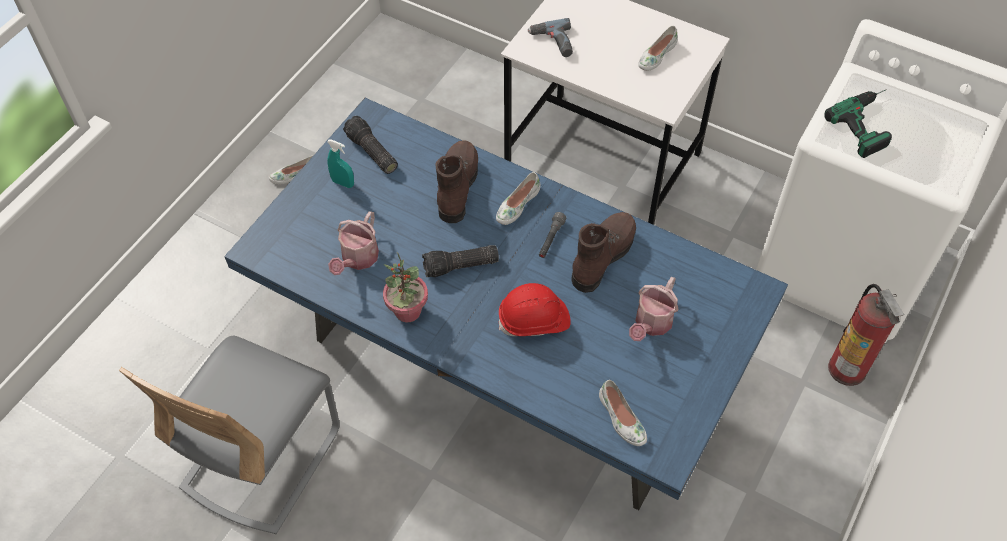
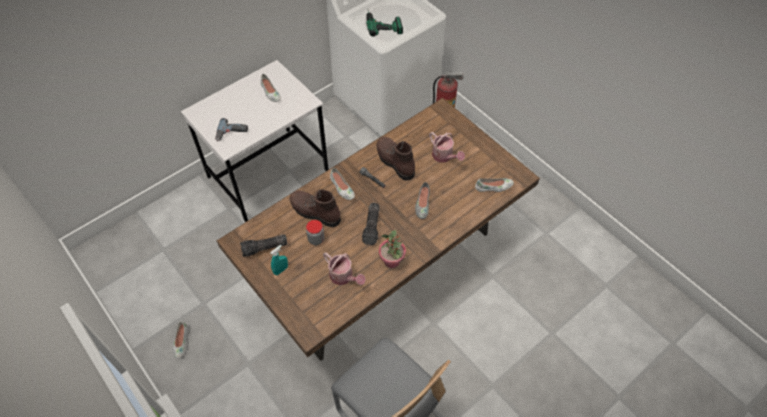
camera: 70 degrees left, 0 degrees up
(410, 205) = (316, 239): none -> jar
(502, 370) = (383, 268): blue dining table -> brown dining table
(534, 320) = (422, 204): red hard hat -> grey shoe

